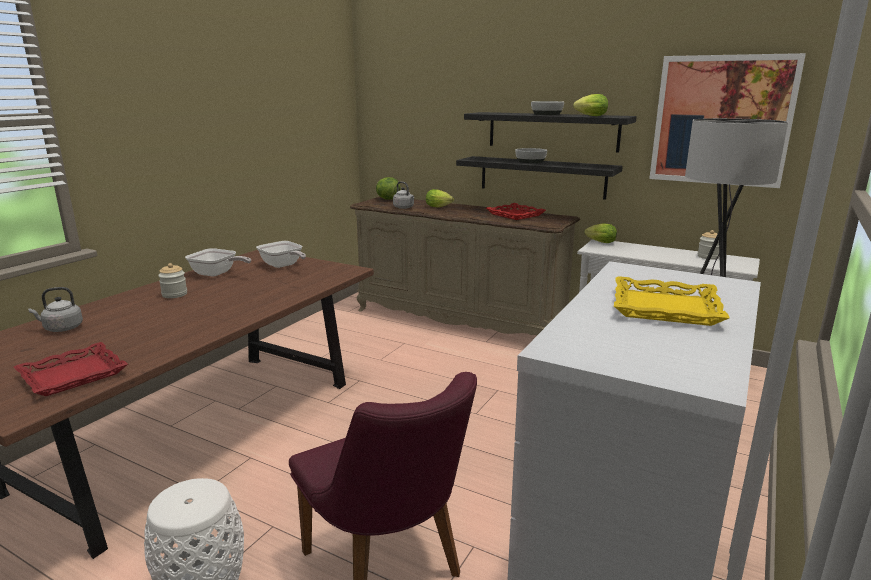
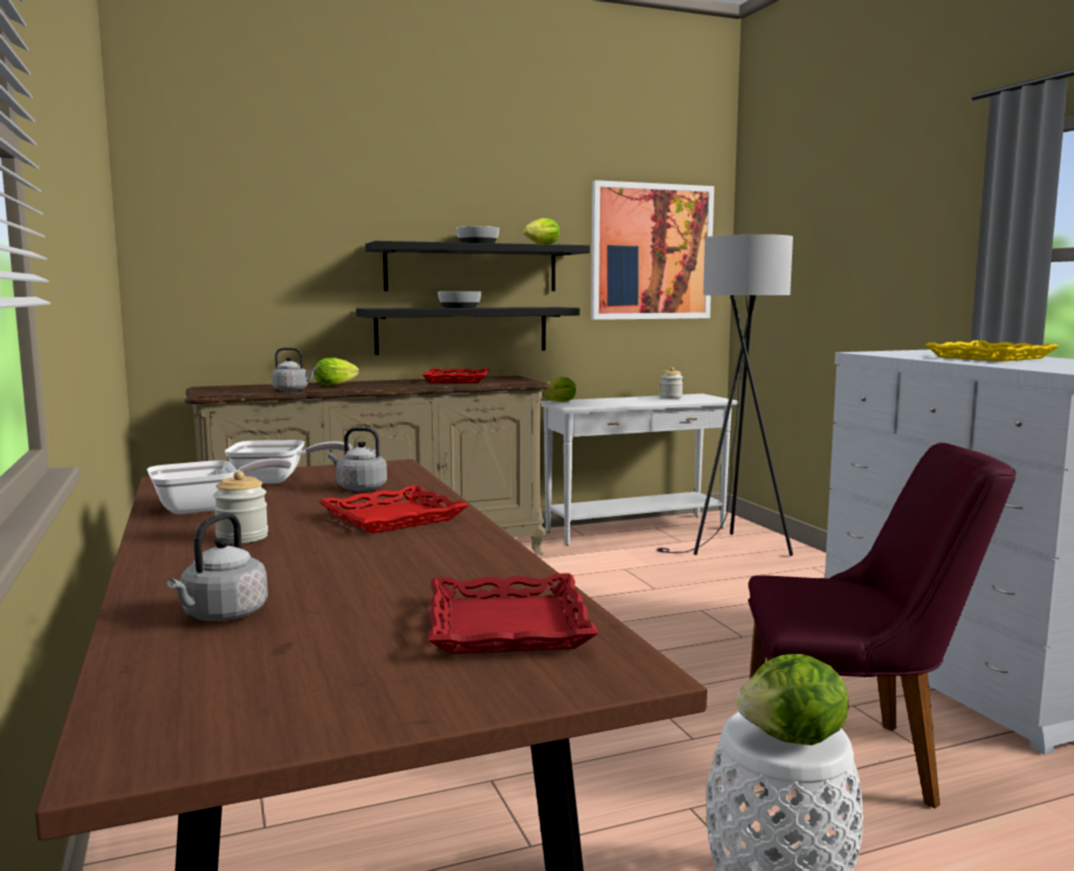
camera: 50 degrees left, 10 degrees down
(236, 304) = (393, 518): none -> red tray
(288, 281) = (359, 488): none -> grey kettle
(387, 199) = (222, 388): lettuce -> lettuce (793, 739)

